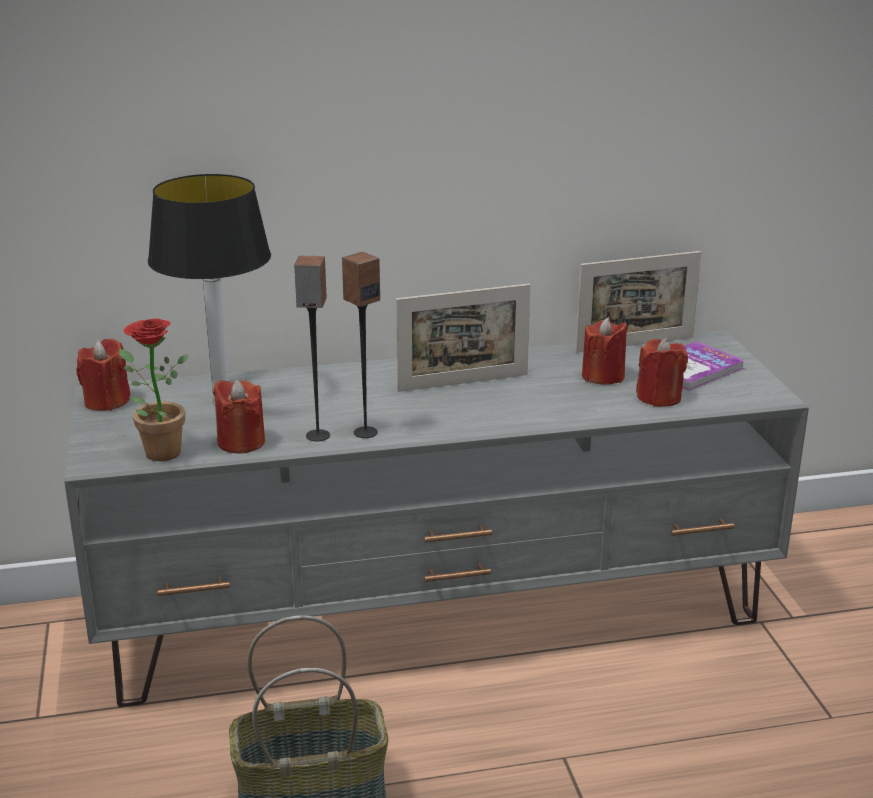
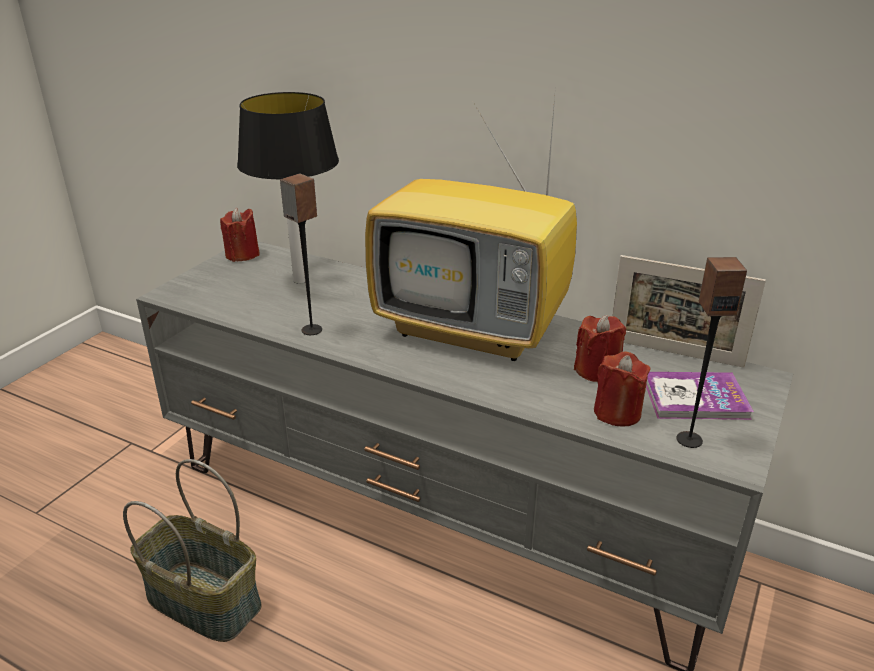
camera: 40 degrees right, 5 degrees up
(156, 451) = (209, 299): potted plant -> none
(241, 442) = (261, 314): red candle -> none
(365, 432) = (344, 341): speaker -> speaker (689, 439)
(463, 383) = (475, 330): picture frame -> television

